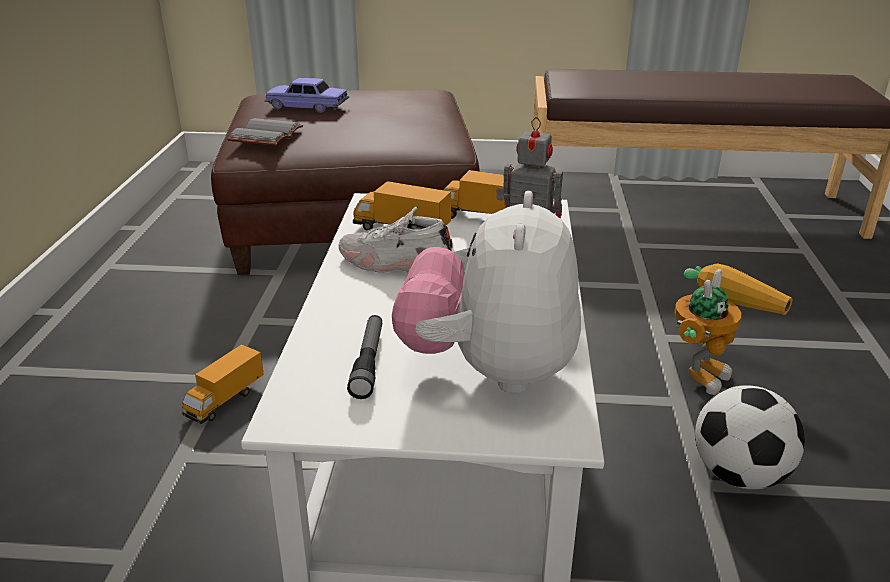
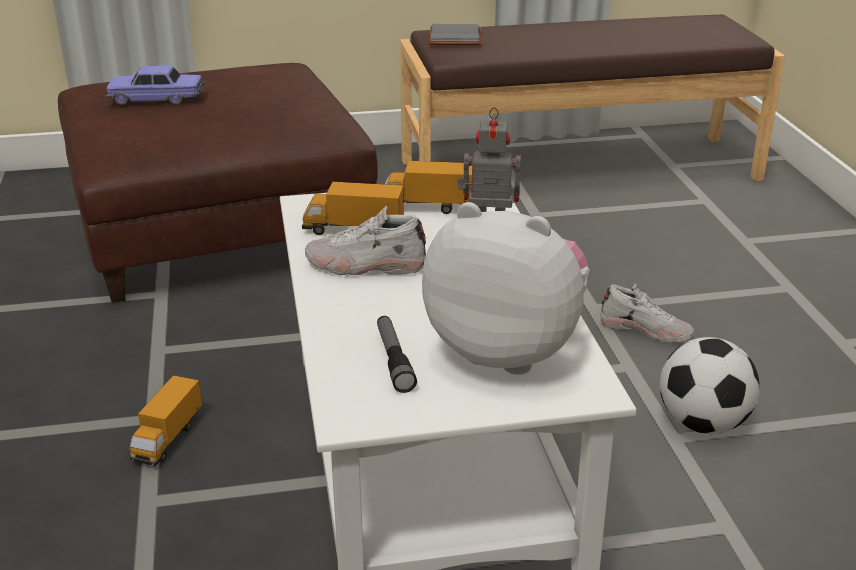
camera: 15 degrees left, 0 degrees up
(267, 135) = (130, 139): grey book -> grey book (457, 38)
(490, 370) = (507, 350): plush toy -> plush toy turned 120 degrees clockwise
(707, 367) = (645, 330): toy robot -> white shoe

